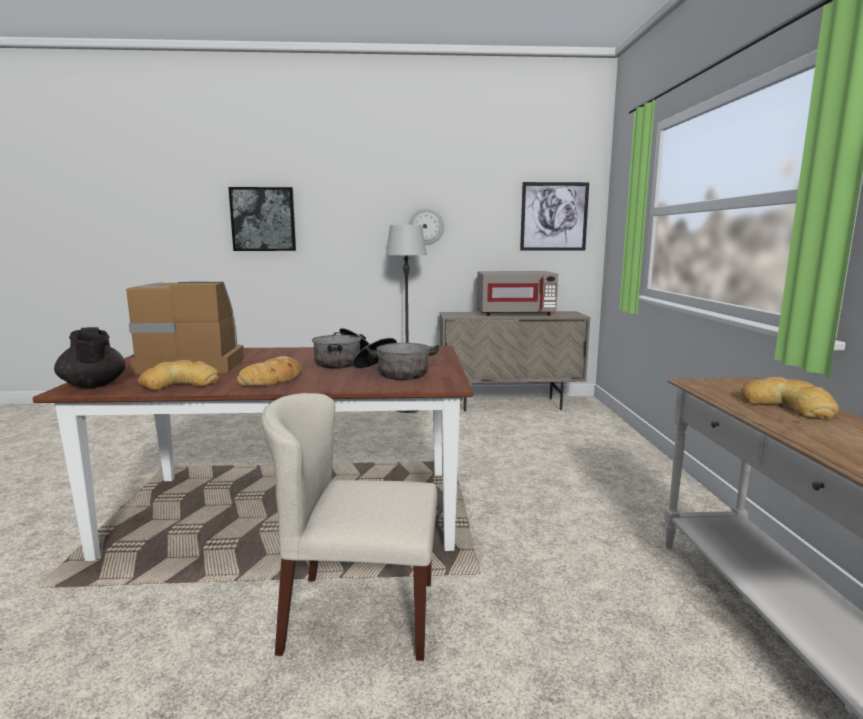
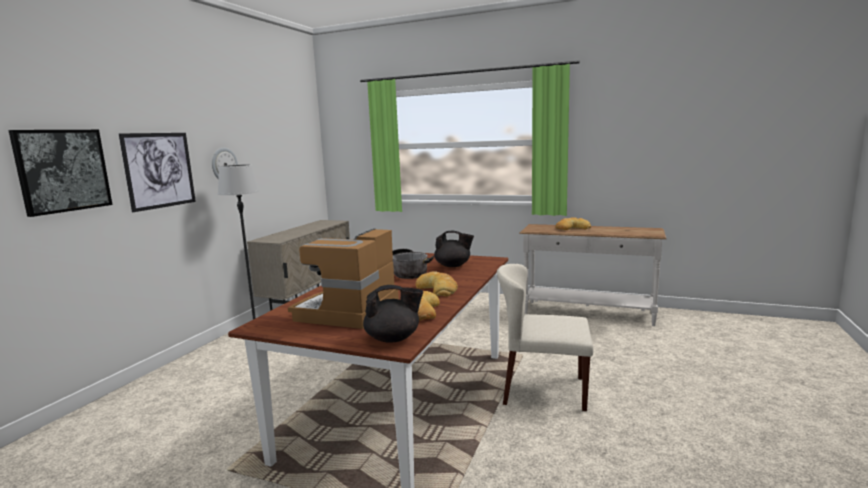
camera: 65 degrees left, 0 degrees up
(358, 615) = (543, 390): beige chair -> beige chair turned 75 degrees clockwise
(393, 373) = (453, 266): cooking pot -> black teapot
(515, 314) = (304, 229): grey microwave -> none
(554, 216) = (298, 150): picture -> picture (159, 170)

